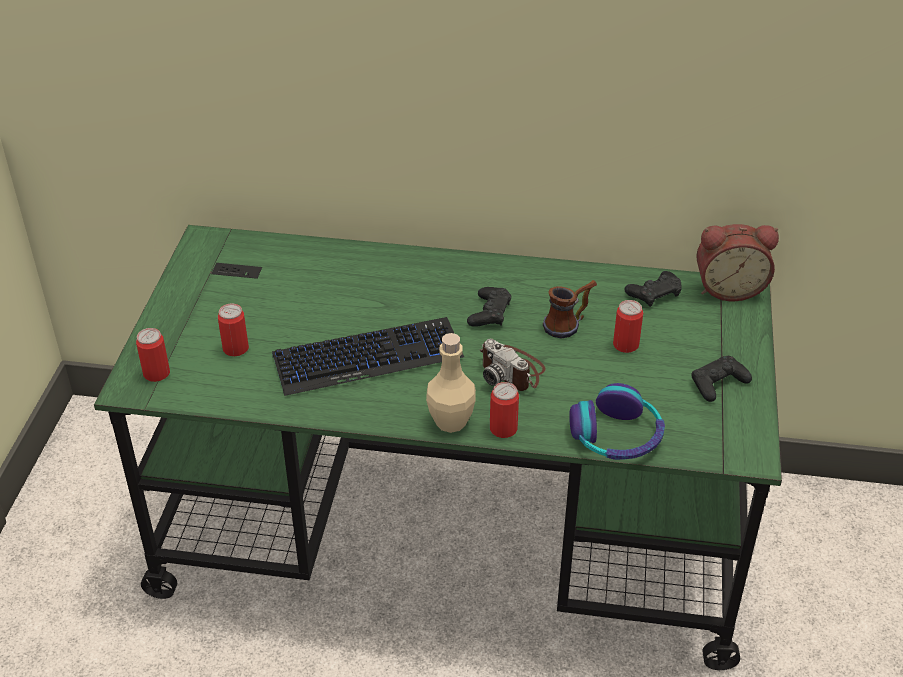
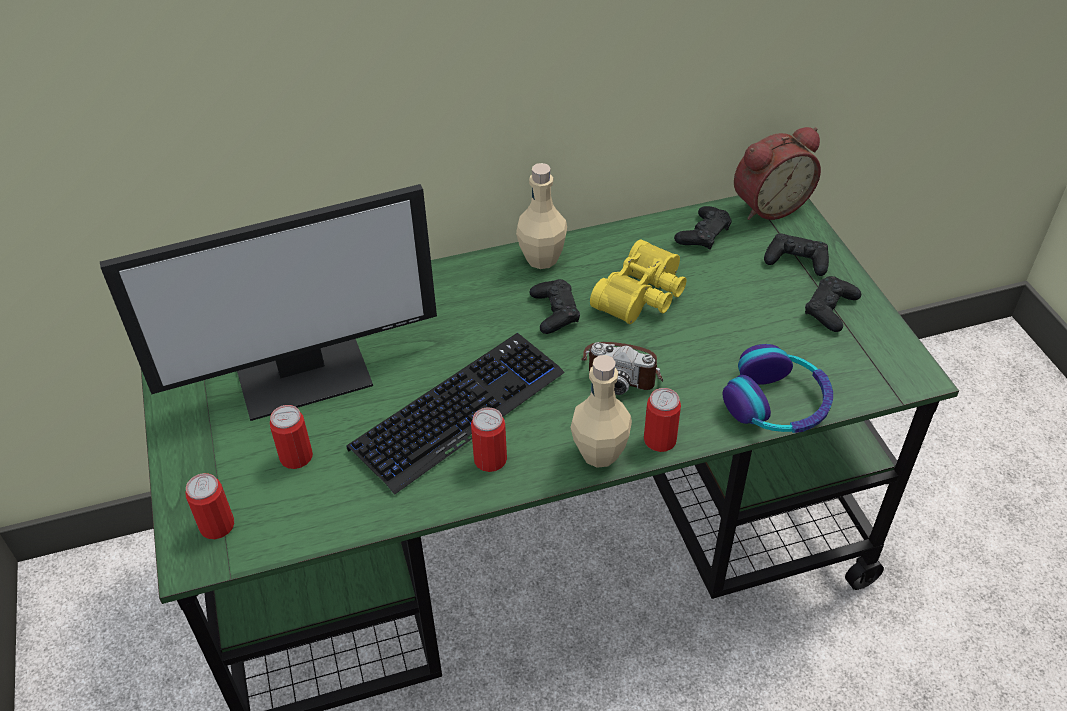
camera: 25 degrees left, 5 degrees up
(277, 296) = (305, 374): none -> monitor
(508, 271) = (542, 259): none -> beige bottle
(569, 324) = (644, 296): mug -> yellow binoculars
(625, 345) = (715, 299): can -> can (490, 459)
(719, 338) = (796, 260): none -> black game controller

